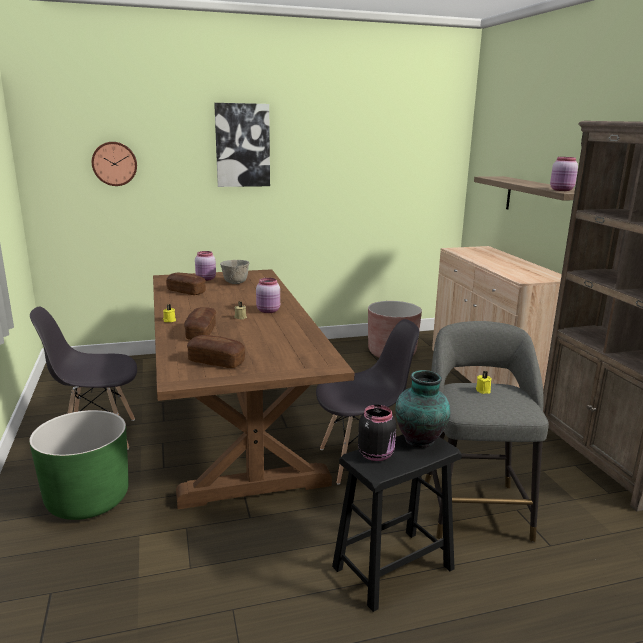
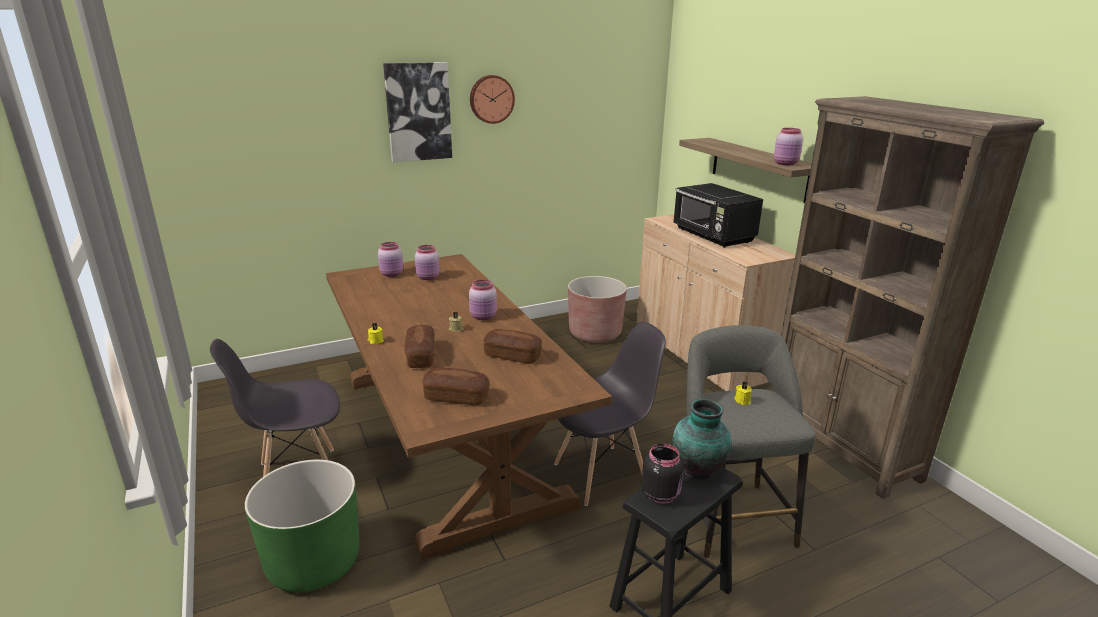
camera: 10 degrees left, 5 degrees up
(114, 163) = (266, 142): wall clock -> wall clock (491, 99)
(186, 291) = (377, 295): bread -> bread (512, 356)
(235, 283) = (428, 277): grey bowl -> pink jar
(499, 262) = (713, 236): none -> black microwave

